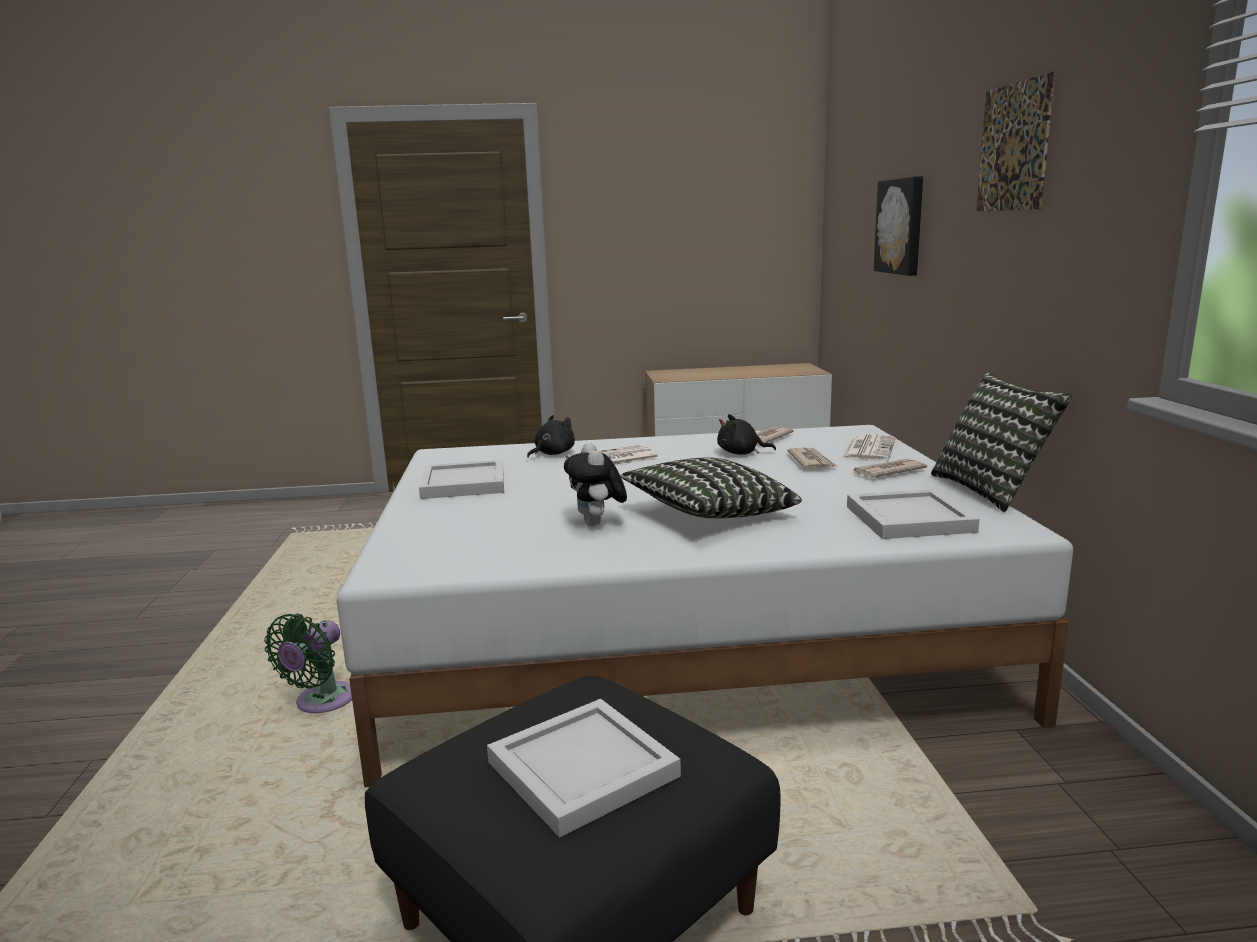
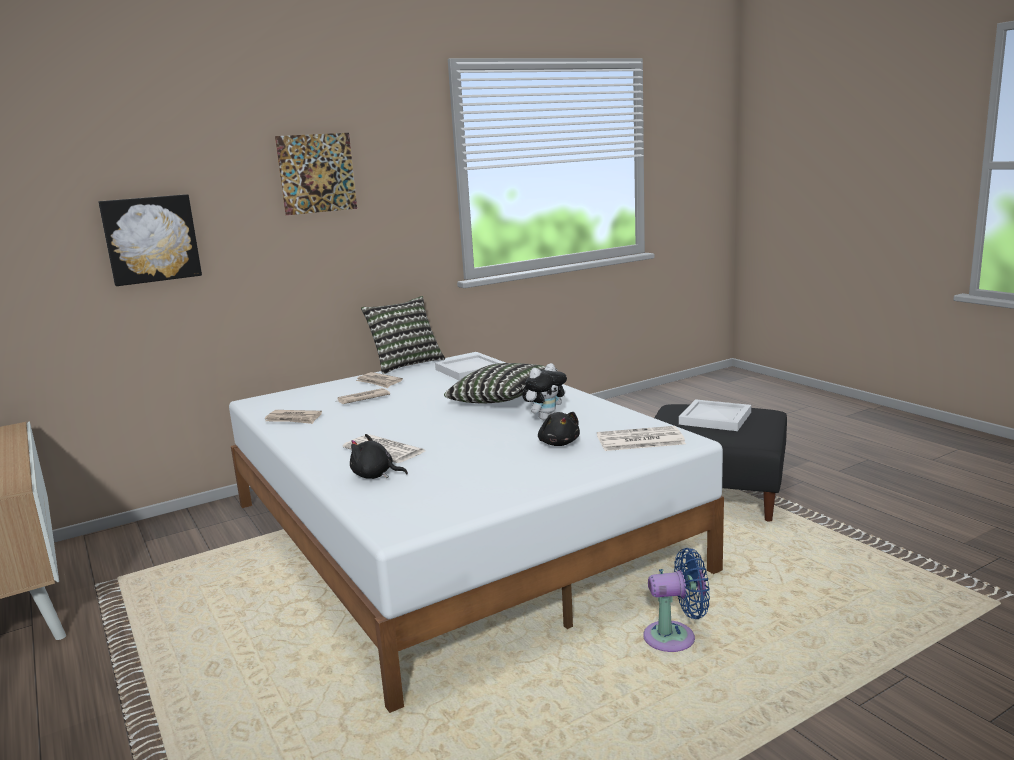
camera: 115 degrees left, 0 degrees up
(321, 703) = (675, 637): green fan -> blue fan
(462, 484) = (499, 479): white tray -> none
(741, 453) = (345, 418): black plush toy -> black plush toy (559, 443)
(868, 449) = (320, 392): newspaper -> newspaper (639, 440)

